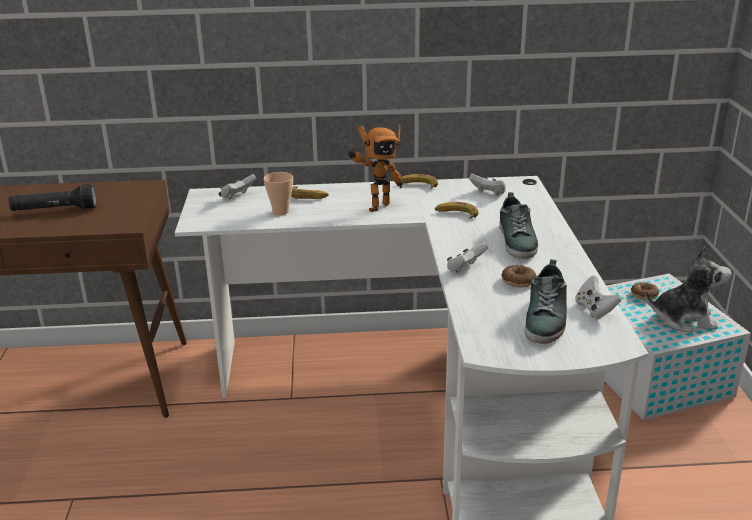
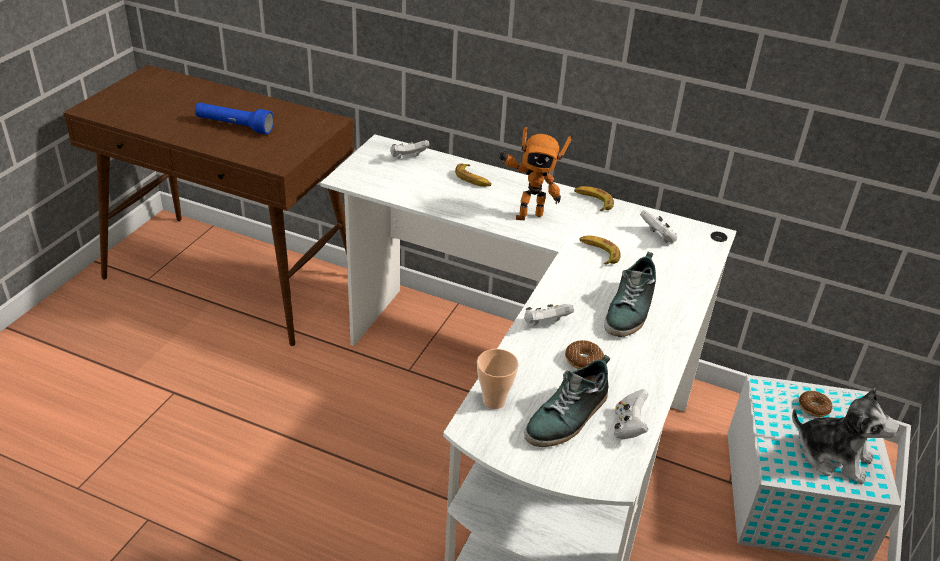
camera: 25 degrees right, 10 degrees up
(55, 210) = (234, 126): black flashlight -> blue flashlight
(280, 211) = (431, 190): cup -> cup (494, 401)

